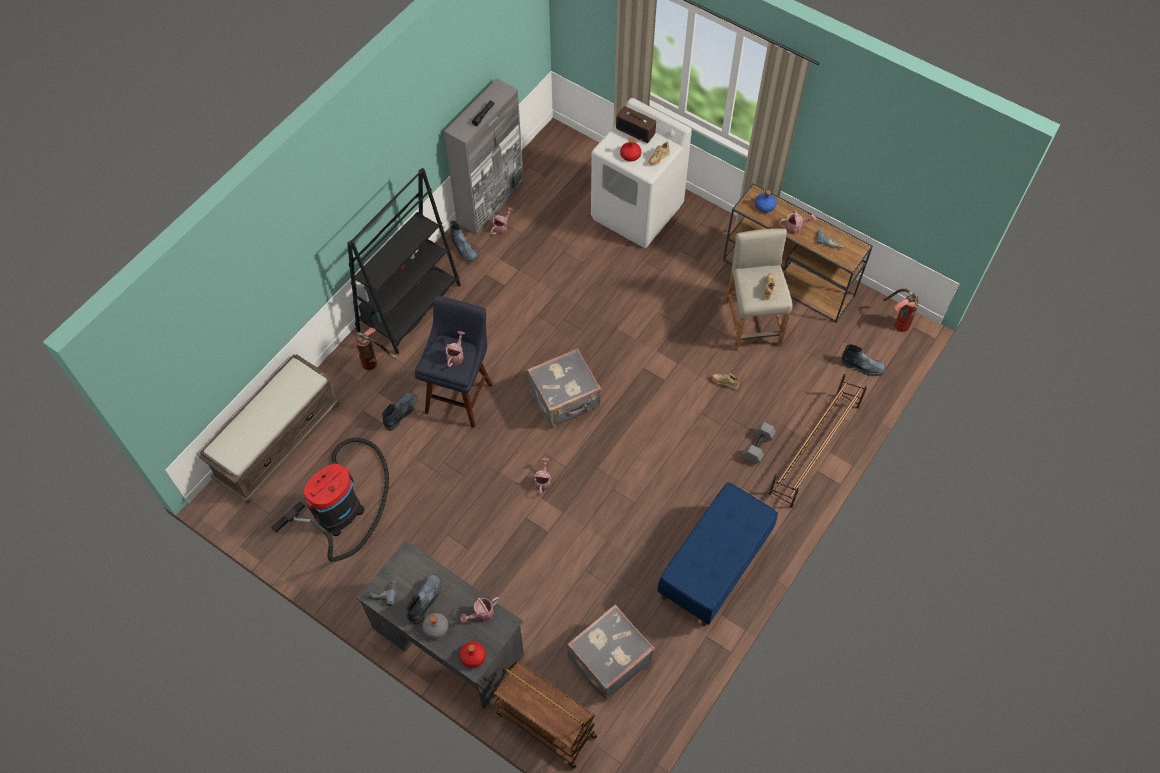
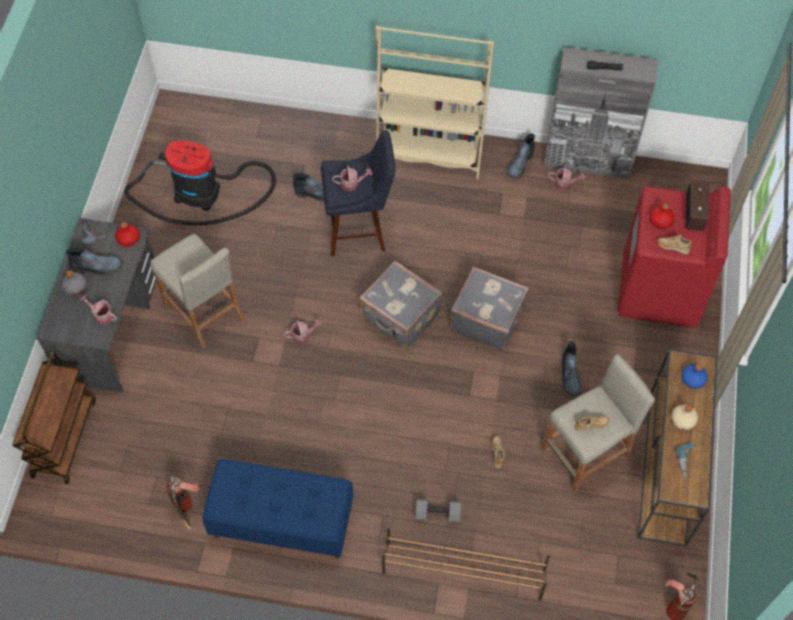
camera: 65 degrees right, 0 degrees up
(278, 440) = (244, 119): brown bench -> none
(375, 362) = (358, 152): fire extinguisher -> fire extinguisher (186, 510)
(409, 308) = (430, 151): black bookcase -> beige bookcase
(473, 656) = (59, 326): red bottle -> red bottle (129, 239)
(474, 554) = (203, 311): none -> beige stool
(608, 659) = (146, 464): grey suitcase -> grey suitcase (487, 318)
(637, 212) = (659, 291): white washing machine -> red washing machine
(795, 228) = (683, 420): watering can -> beige bottle
(863, 366) = (596, 587): boot -> boot (570, 376)

